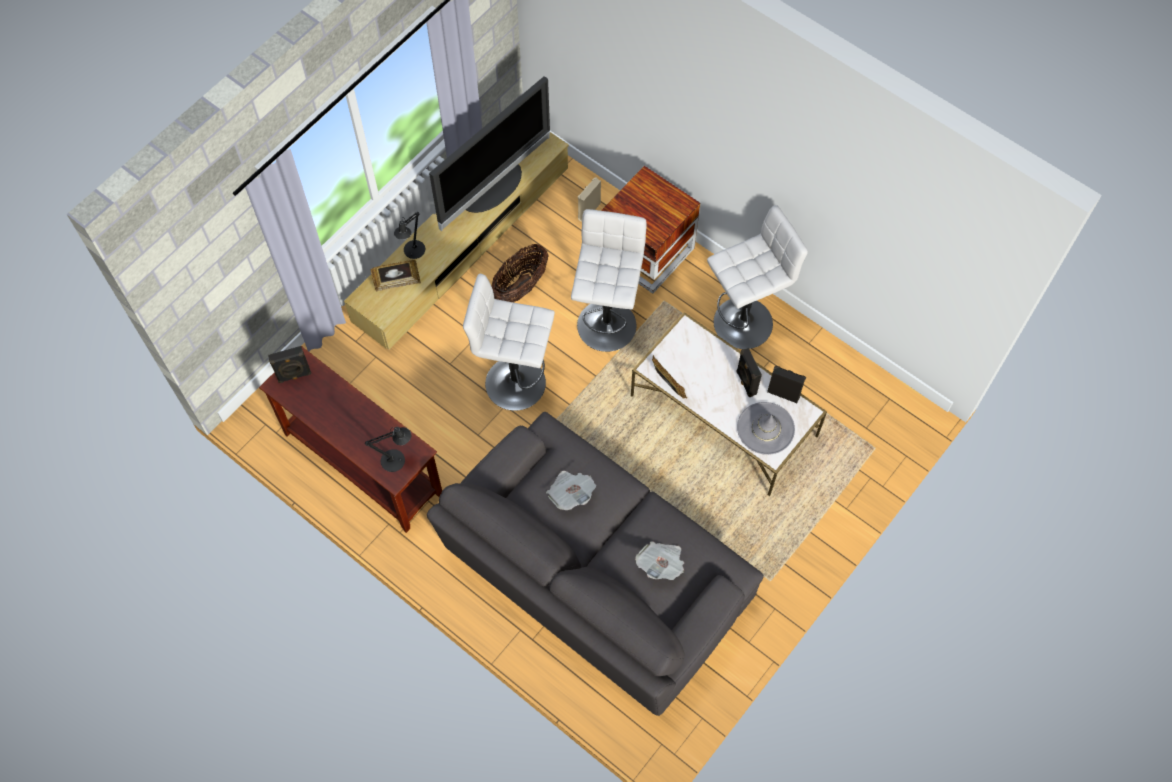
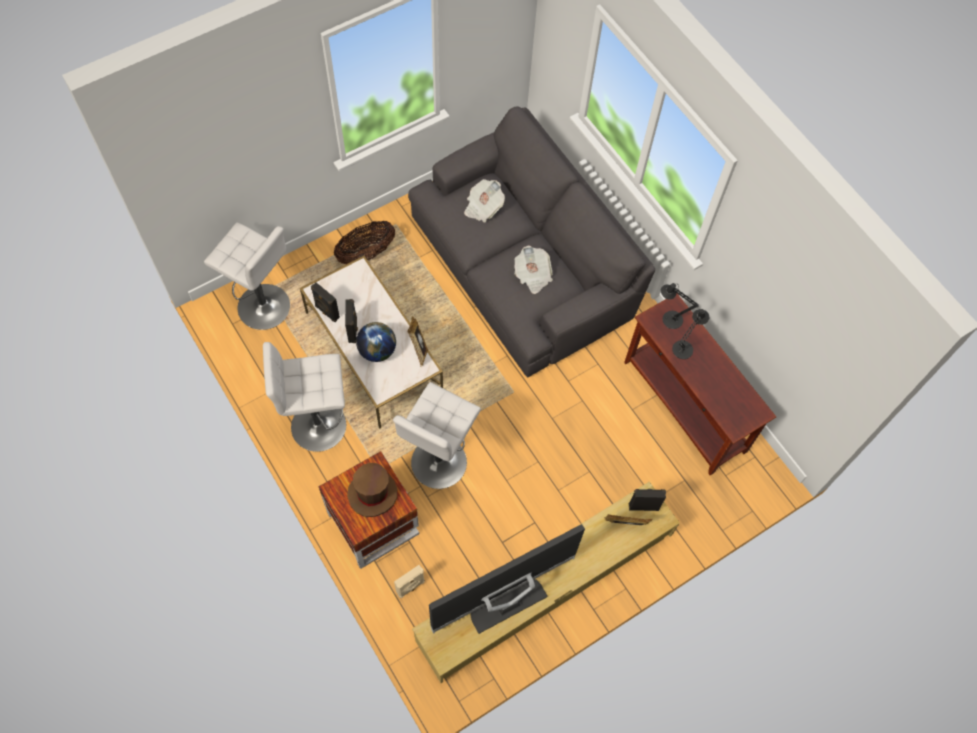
camera: 165 degrees left, 0 degrees up
(294, 376) = (743, 416): black speaker -> black speaker (643, 506)
(413, 252) = (603, 553): black table lamp -> black table lamp (684, 347)
(515, 382) = (537, 436): white stool -> white stool (264, 307)
(520, 287) = (504, 526): basket -> basket (366, 253)
(646, 211) = (372, 493): none -> brown hat
(709, 369) = (377, 350): none -> globe
(765, 428) = (355, 290): grey hat -> none

